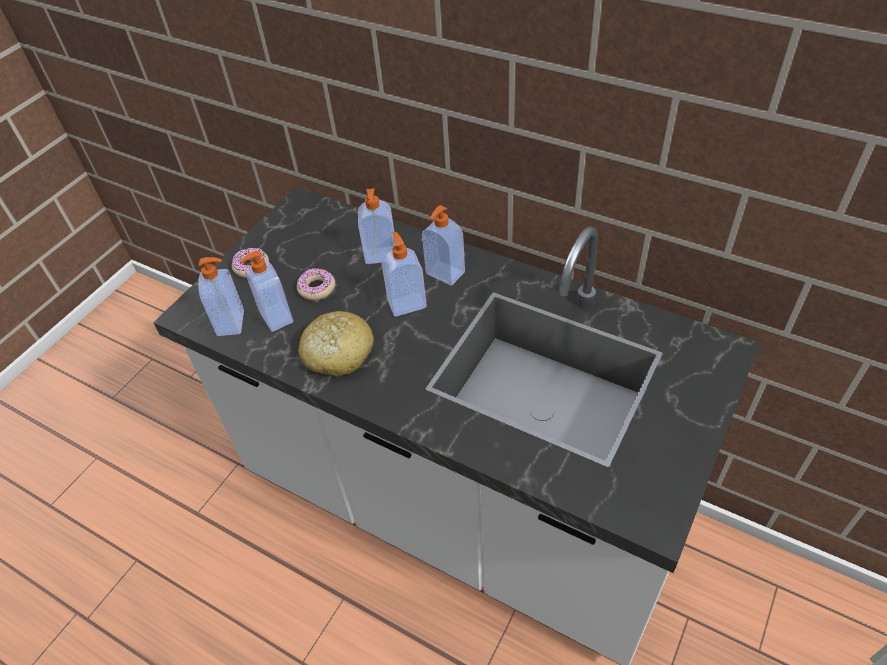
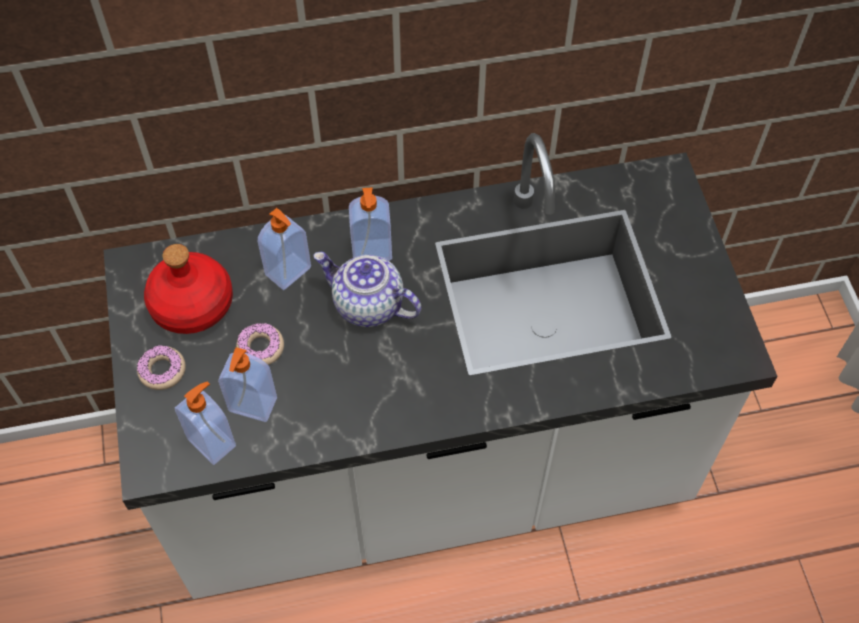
camera: 45 degrees left, 10 degrees up
(307, 241) = (191, 304): none -> red bottle
(338, 353) = (355, 397): bread -> none
(406, 303) = (367, 305): soap dispenser -> teapot

